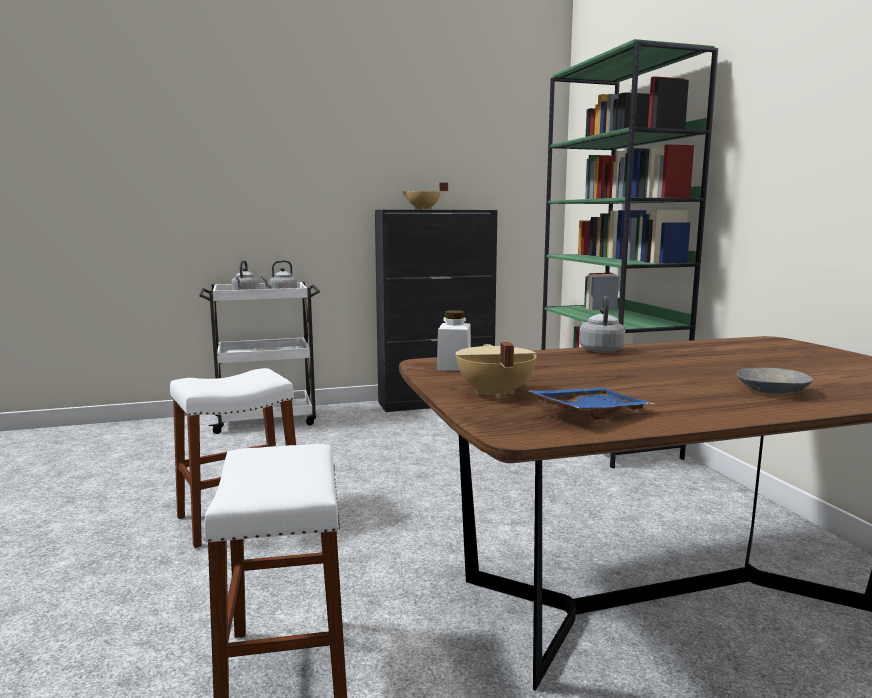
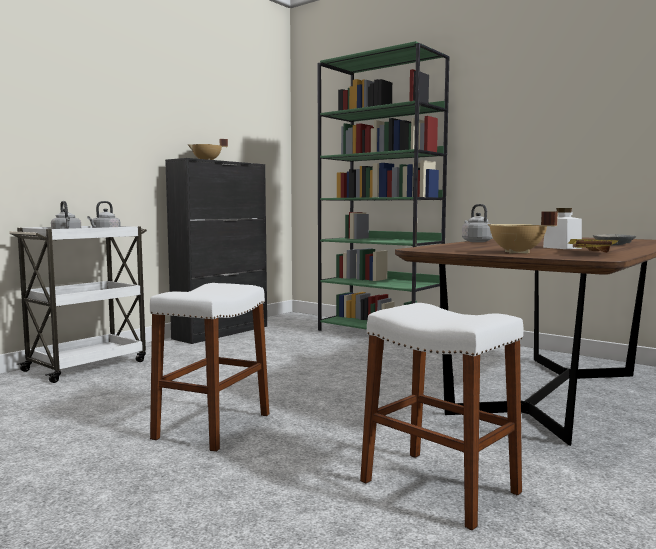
camera: 35 degrees left, 5 degrees down
(454, 366) = (438, 248): white jar -> white jar (562, 248)
(588, 413) = (589, 253): blue tray -> yellow tray

